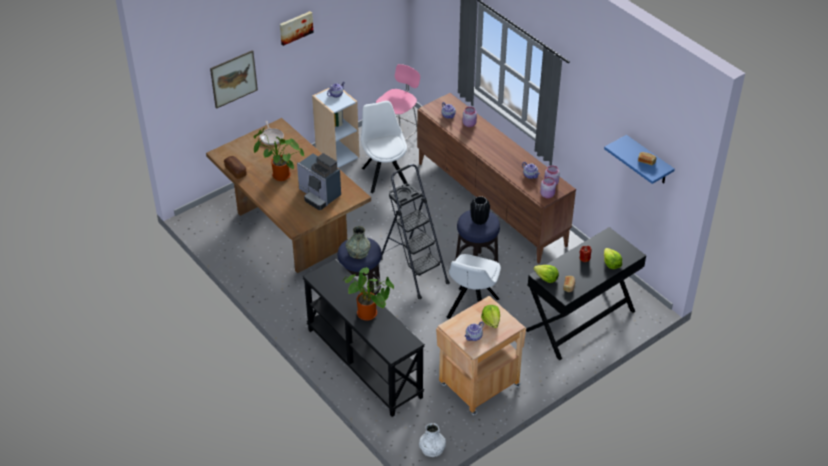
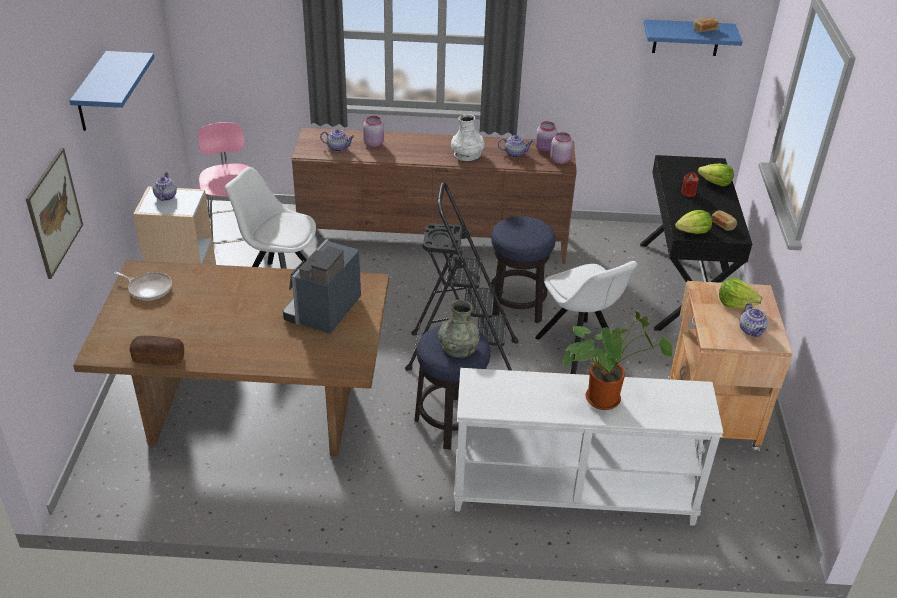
camera: 50 degrees left, 5 degrees down
(279, 176) = (233, 325): potted plant -> none
(295, 27) = (92, 93): picture -> blue shelf
(319, 195) = (323, 311): coffee machine -> coffee machine turned 120 degrees clockwise
(363, 363) = (572, 494): black console table -> white console table
(432, 449) = (785, 521): white vase -> white vase (467, 155)
(479, 221) = (524, 230): black vase -> none

